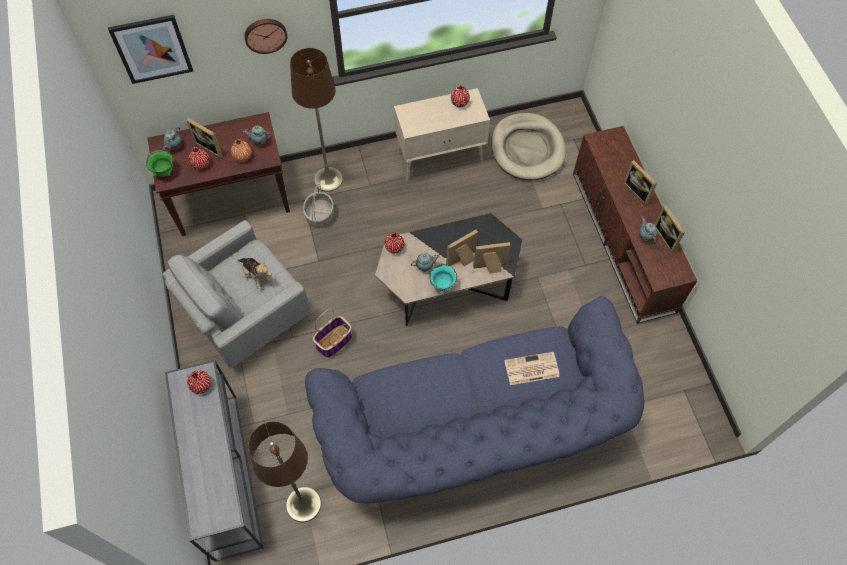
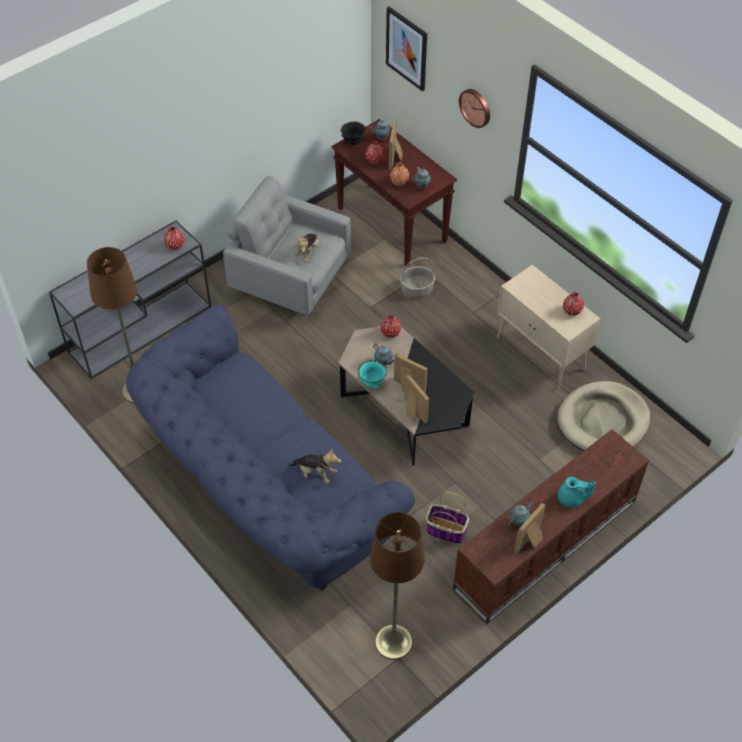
camera: 65 degrees right, 10 degrees down
(164, 171) = (353, 142): green bowl -> black bowl
(328, 179) = (459, 280): brown floor lamp -> brown floor lamp (393, 642)
(334, 342) = (296, 350): basket -> basket (445, 530)
(531, 369) = (315, 473): newspaper -> plush toy
(638, 191) = (572, 499): picture frame -> turquoise teapot

